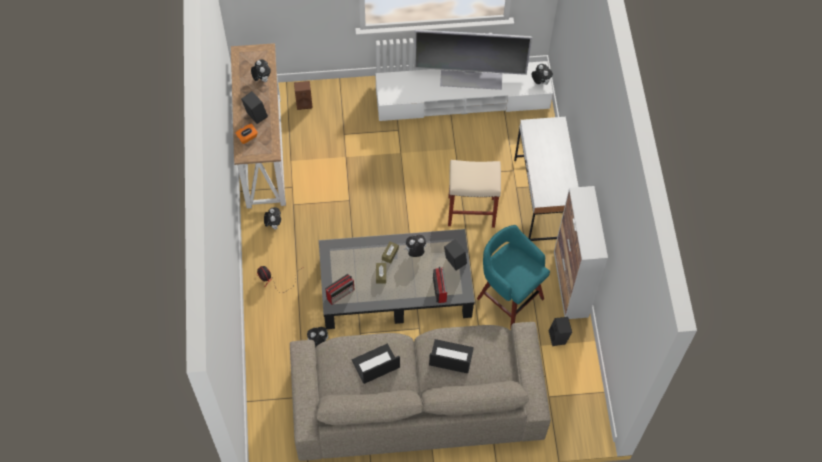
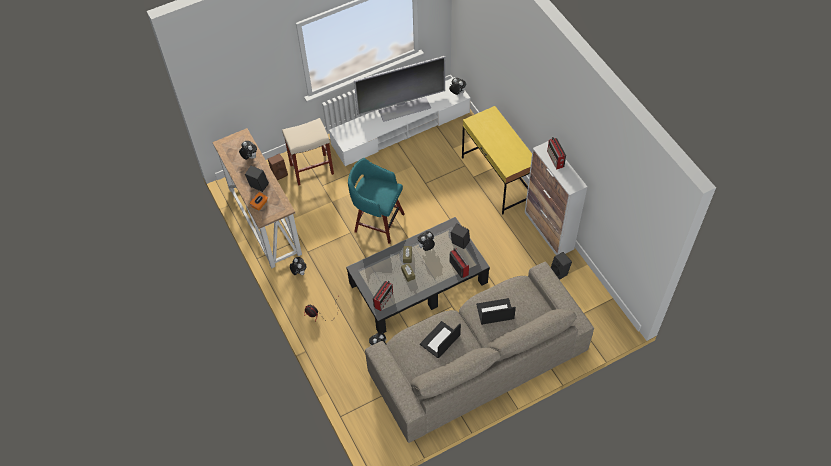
camera: 20 degrees left, 5 degrees down
(472, 211) = (449, 205): beige stool -> beige stool (312, 169)
(508, 297) = (508, 257): turquoise stool -> turquoise stool (377, 222)
(542, 200) = (497, 178): white desk -> yellow desk
(587, 212) = (555, 159): none -> radio

